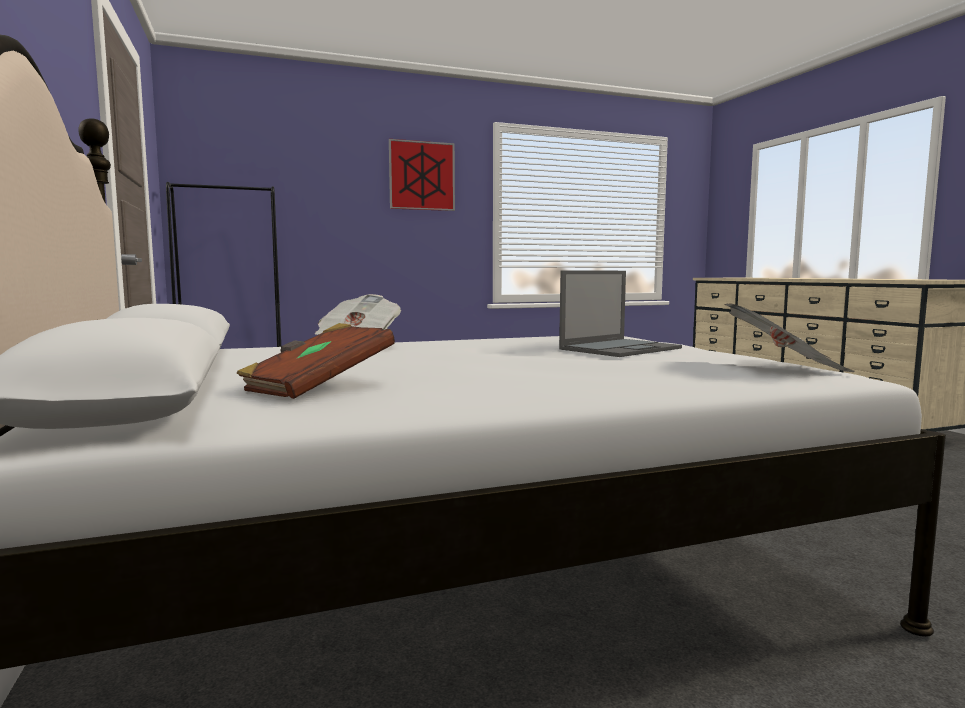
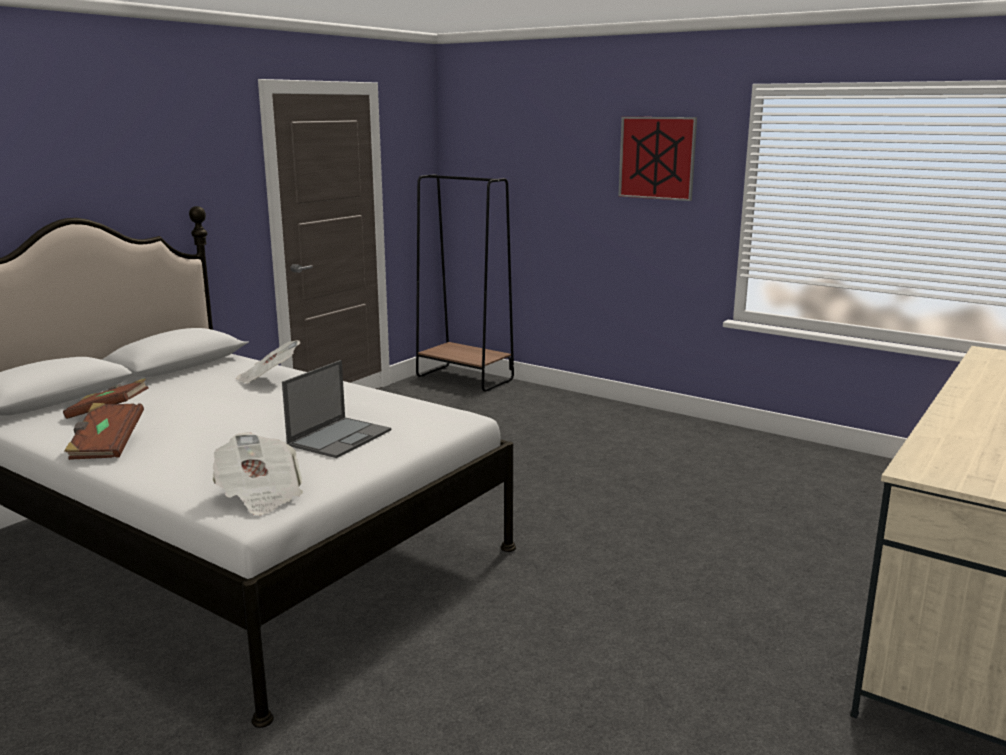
camera: 55 degrees right, 10 degrees up
(496, 394) = (106, 446): none -> brown book
(621, 348) = (340, 437): laptop -> laptop turned 75 degrees counterclockwise

